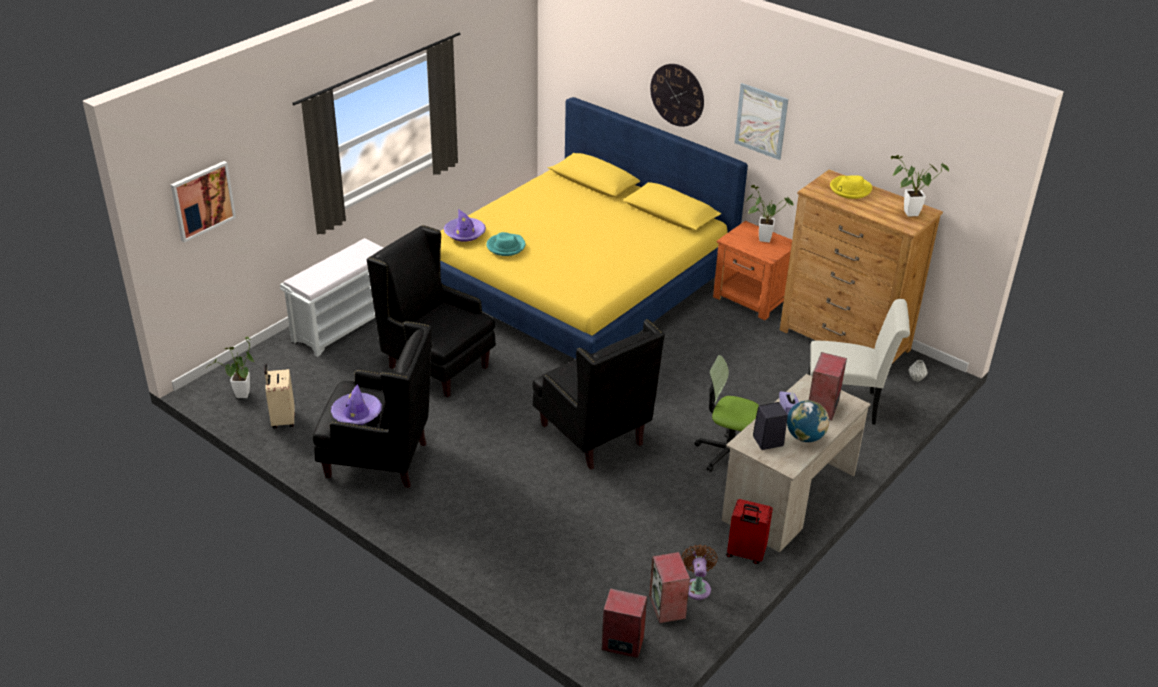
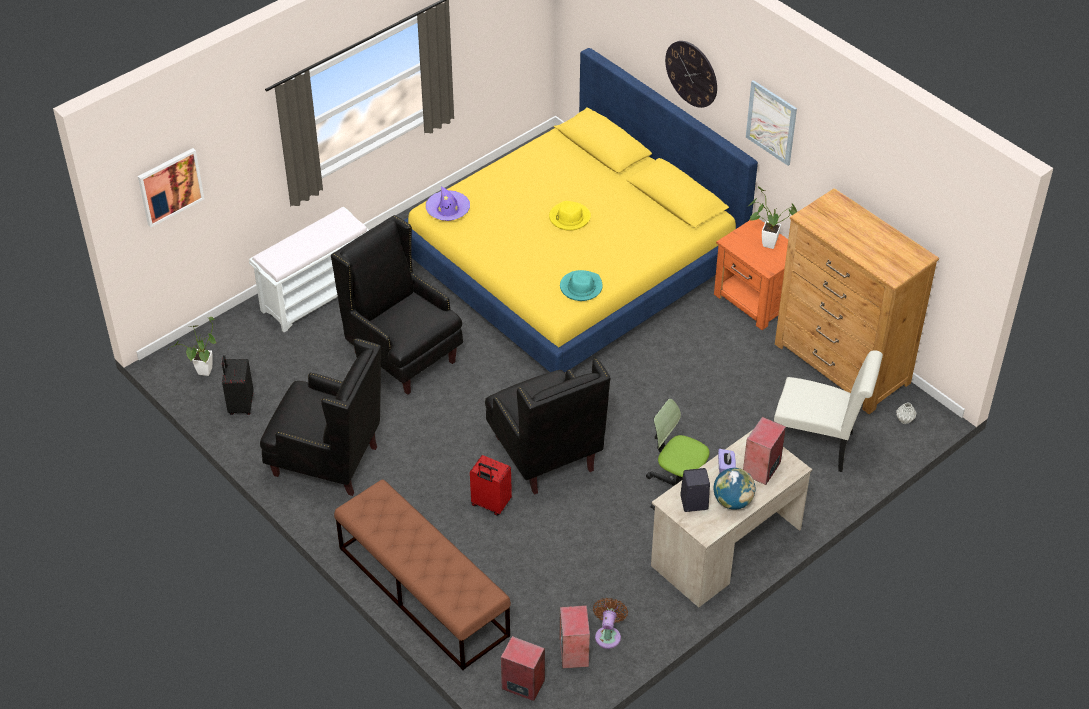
camera: 10 degrees right, 10 degrees up
(282, 420) = (240, 405): beige suitcase -> black suitcase
(357, 414) = (304, 422): purple hat -> none
(498, 566) = (422, 591): none -> brown bench
(506, 246) = (487, 231): turquoise hat -> turquoise hat (581, 287)
(745, 554) = (664, 605): red suitcase -> red suitcase (490, 504)
(850, 189) = (847, 218): yellow hat -> yellow hat (569, 218)
(907, 213) = (898, 257): potted plant -> none

